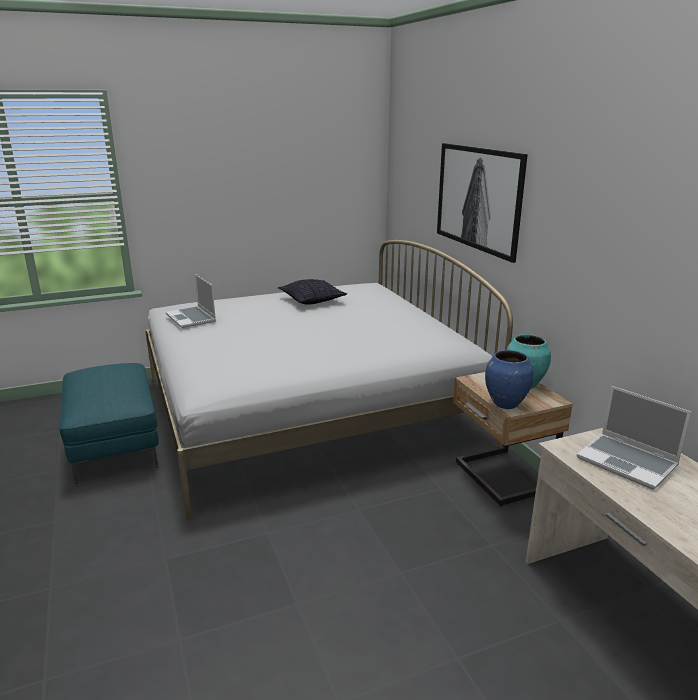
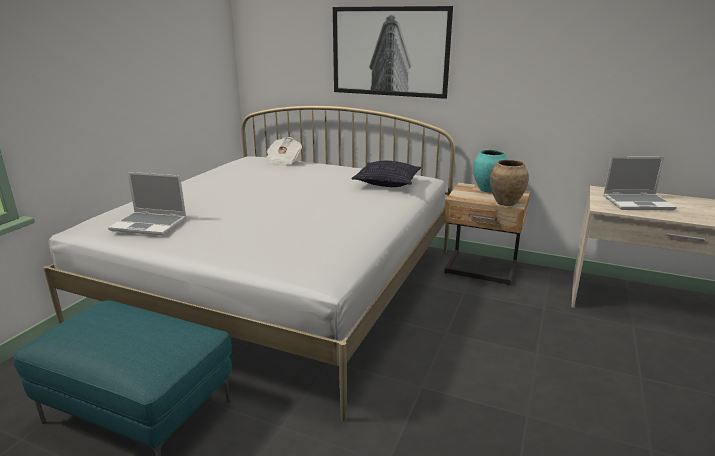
camera: 45 degrees left, 0 degrees up
(312, 300) = (236, 179): pillow -> pillow (387, 183)
(379, 295) = (283, 162): none -> newspaper
(505, 404) = (506, 203): blue vase -> brown vase

